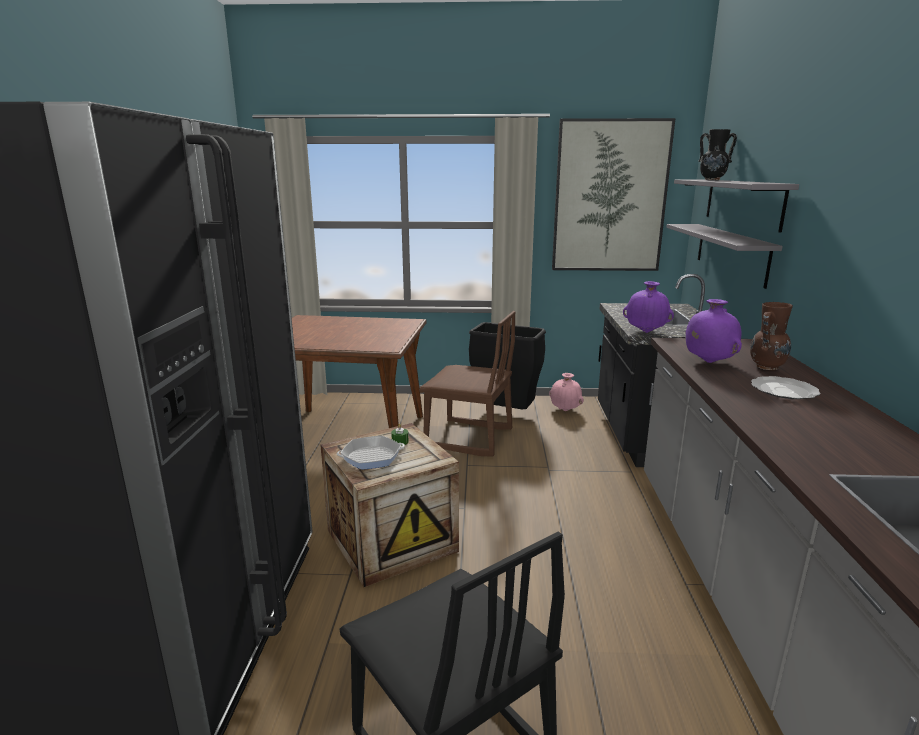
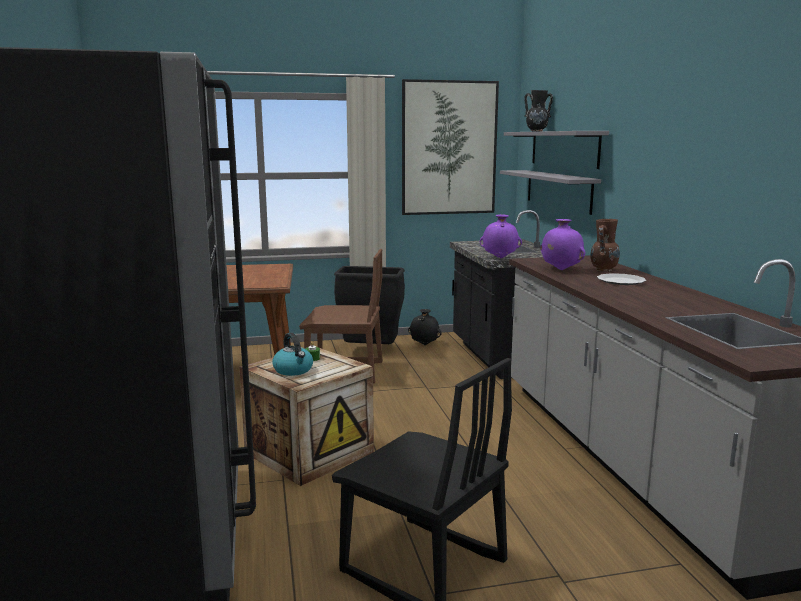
camera: 15 degrees left, 5 degrees down
(371, 457) = (293, 370): frying pan -> kettle
(565, 410) = (424, 344): pink vase -> black vase

